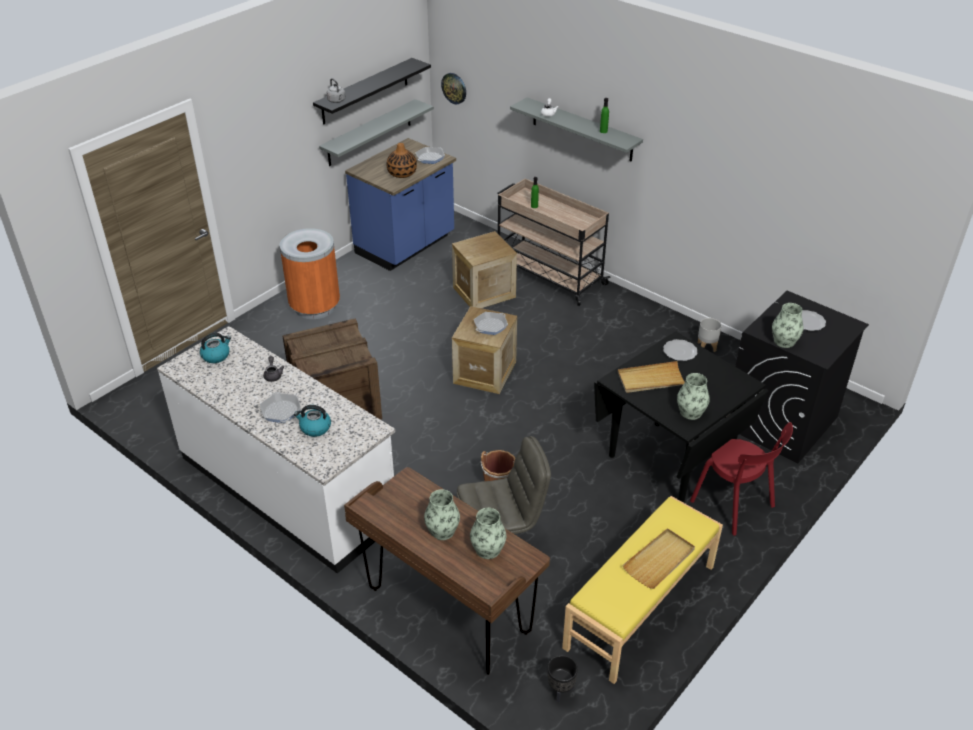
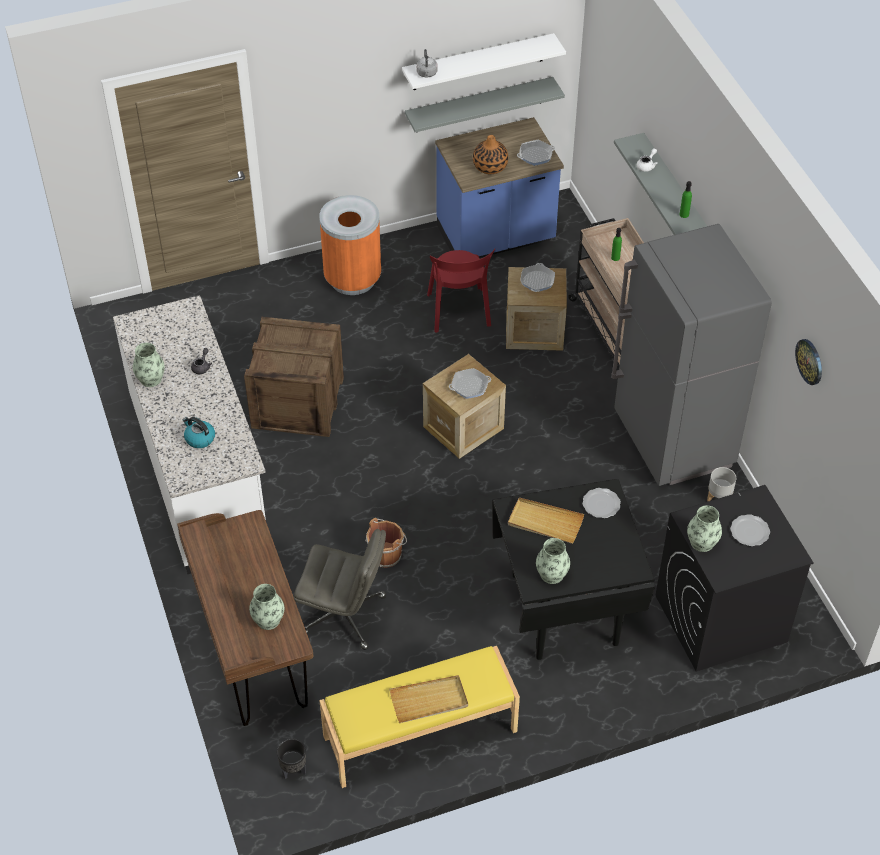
camera: 30 degrees right, 10 degrees up
(216, 355) = (168, 324): kettle -> none
(281, 411) = (183, 408): frying pan -> frying pan (537, 281)
(365, 91) = (478, 62): black shelf -> white shelf
(442, 531) = (244, 585): vase -> vase (151, 379)
(454, 88) = (595, 81): wall clock -> wall clock (810, 361)
(643, 325) = (673, 442): none -> grey fridge
(735, 506) = (591, 683): red chair -> red chair (459, 312)

